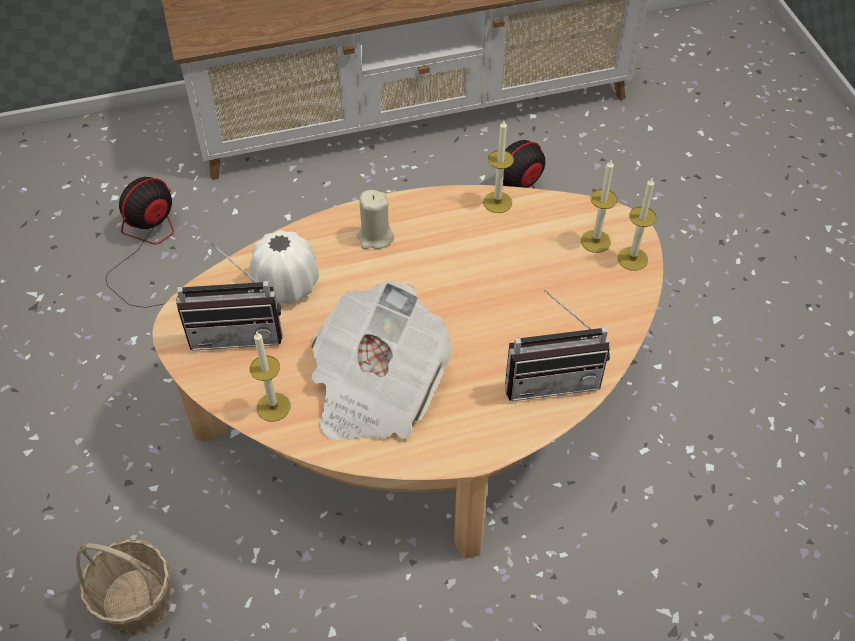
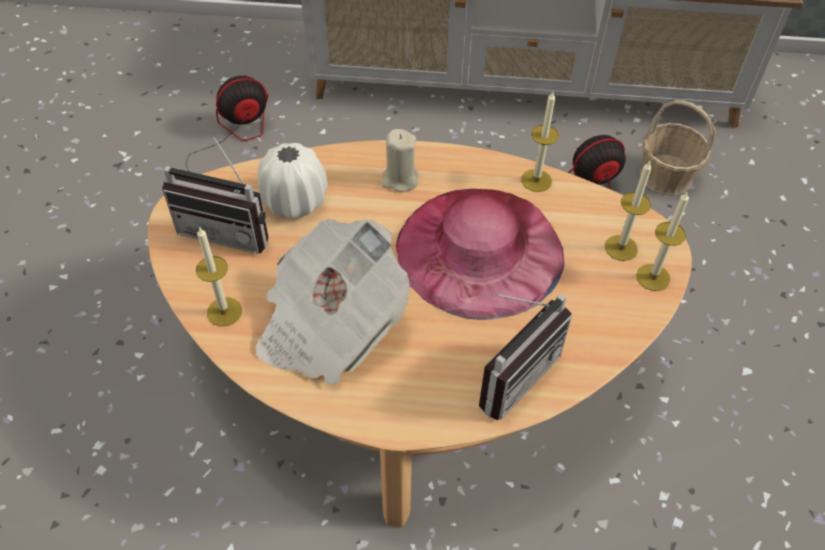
camera: 20 degrees right, 0 degrees up
(136, 601) = (75, 453): basket -> basket (665, 175)
(476, 280) = (479, 250): none -> pink hat
(551, 377) = (510, 373): radio -> radio turned 60 degrees counterclockwise

